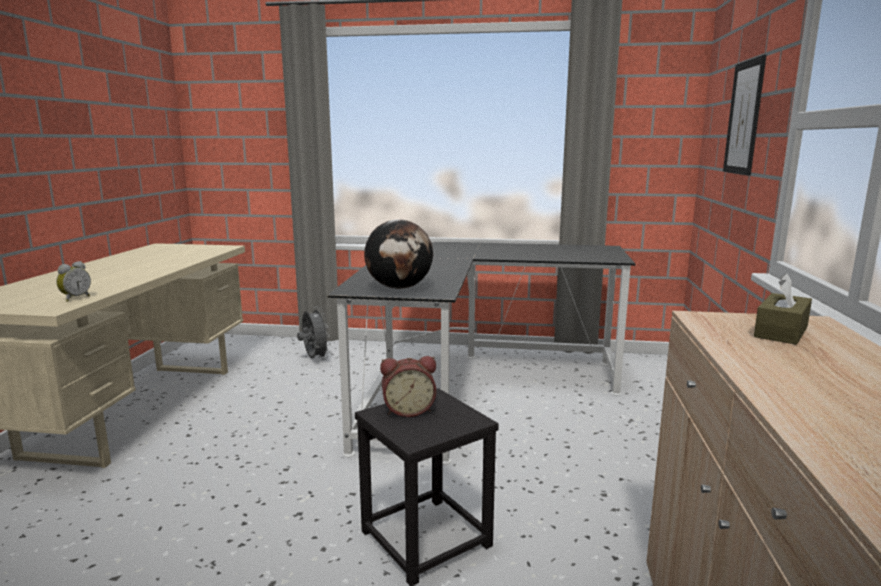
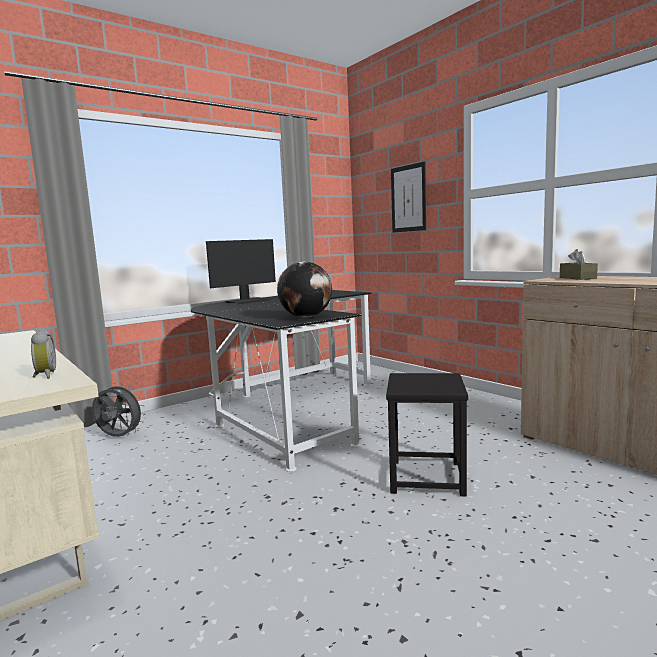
camera: 45 degrees left, 5 degrees down
(408, 410) = (409, 383): alarm clock -> none
(471, 246) = (248, 301): none -> monitor

